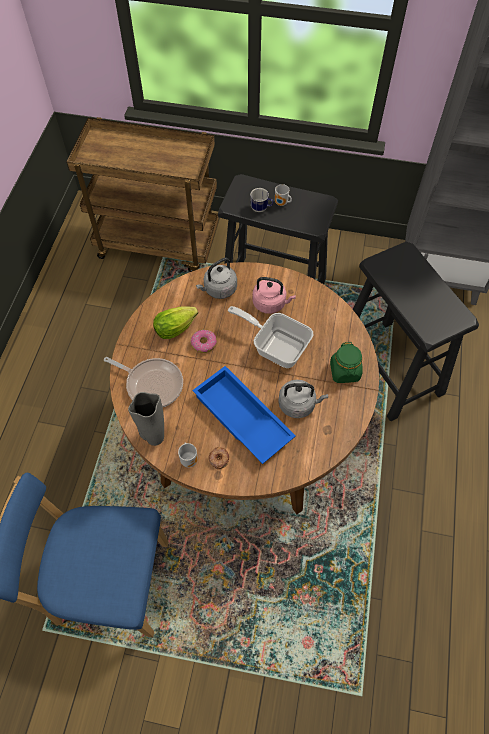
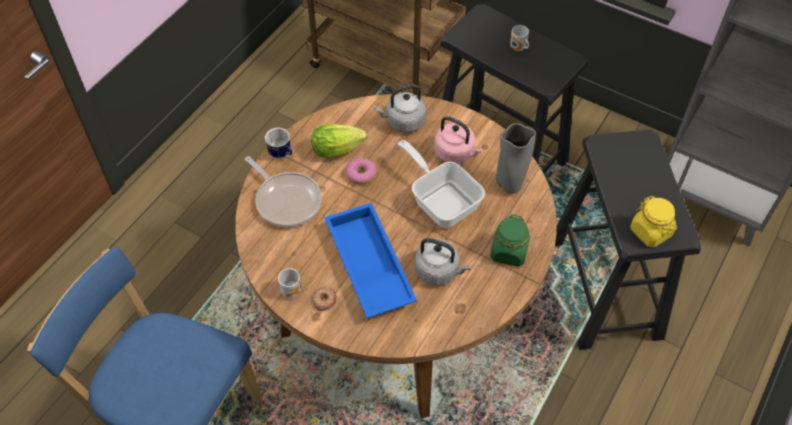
camera: 20 degrees right, 5 degrees down
(153, 436) = (265, 254): grey vase -> grey vase (509, 185)
(261, 209) = (492, 48): mug -> mug (282, 155)
(440, 322) = (651, 232): none -> yellow jar

